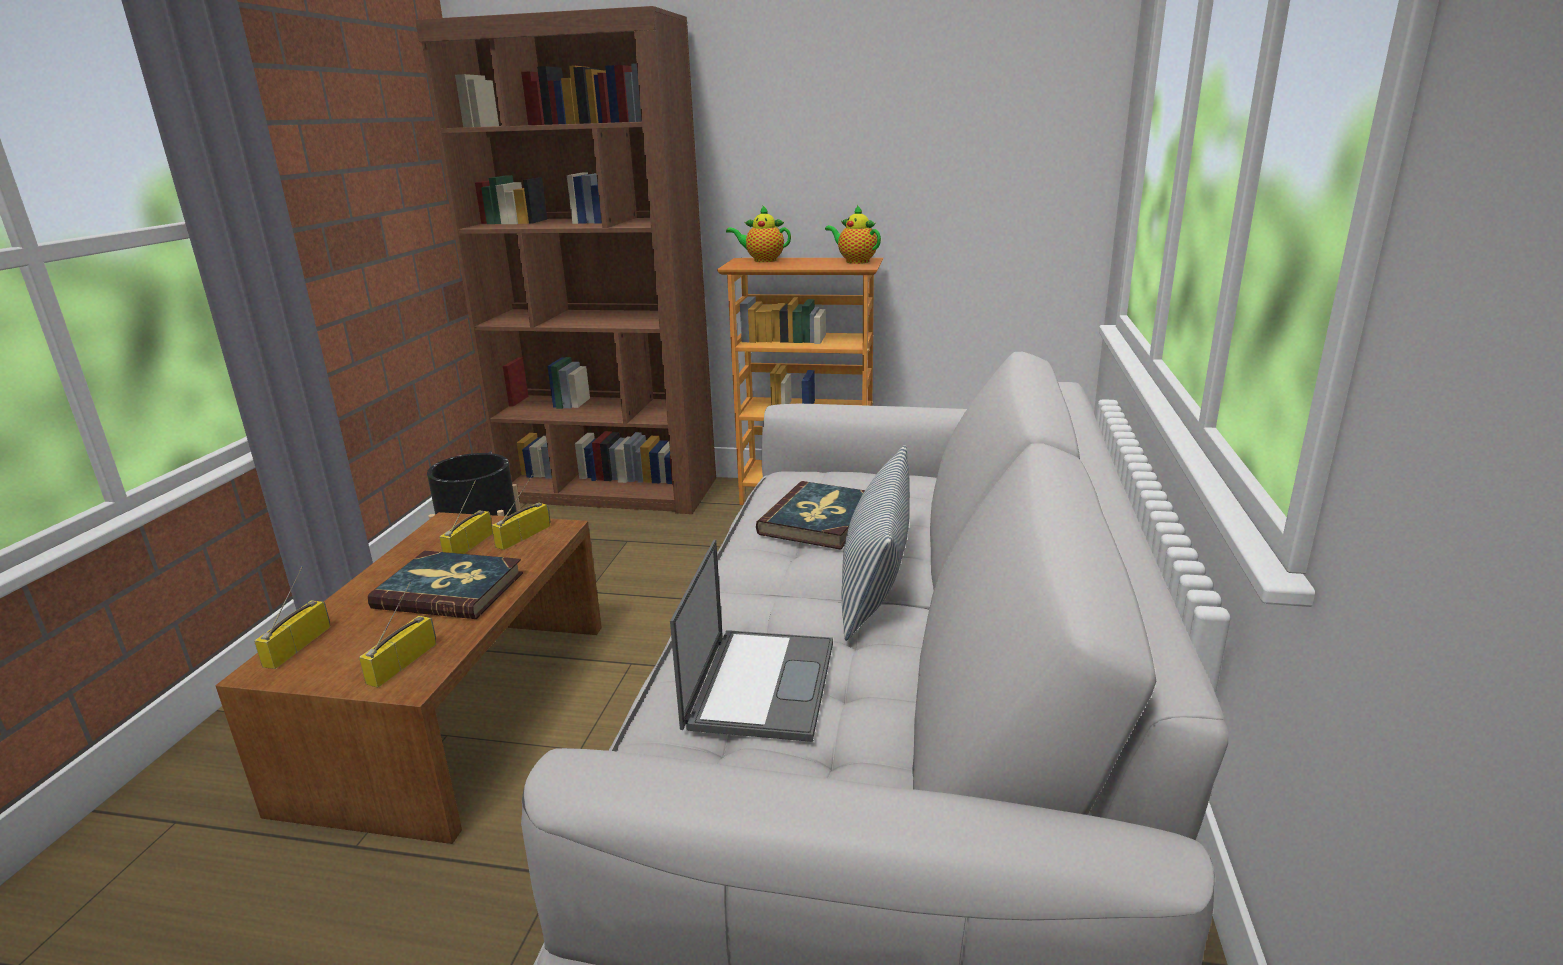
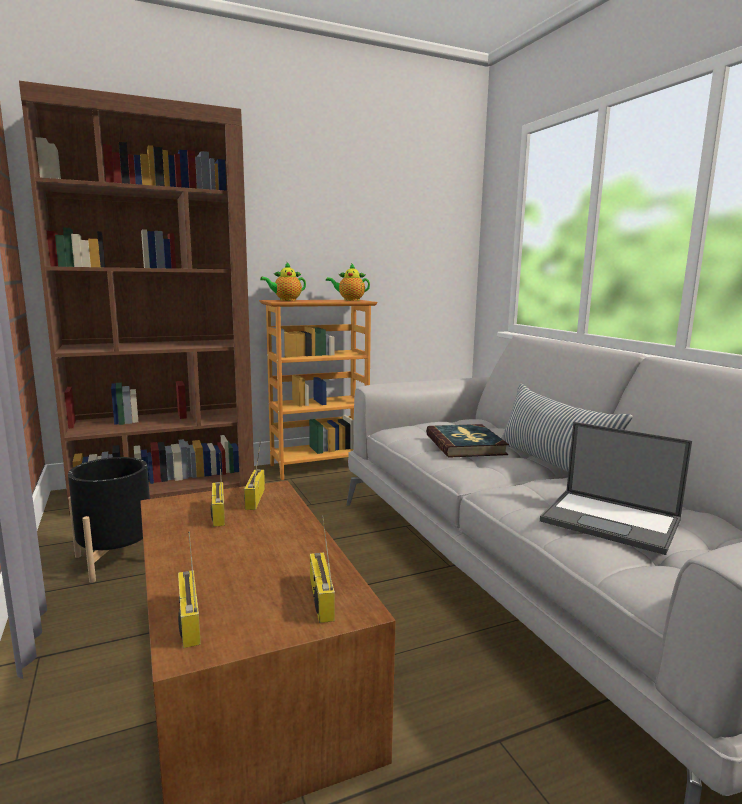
camera: 35 degrees left, 10 degrees down
(450, 590) = (262, 543): book -> none
(760, 682) = (612, 521): laptop -> laptop turned 150 degrees clockwise

